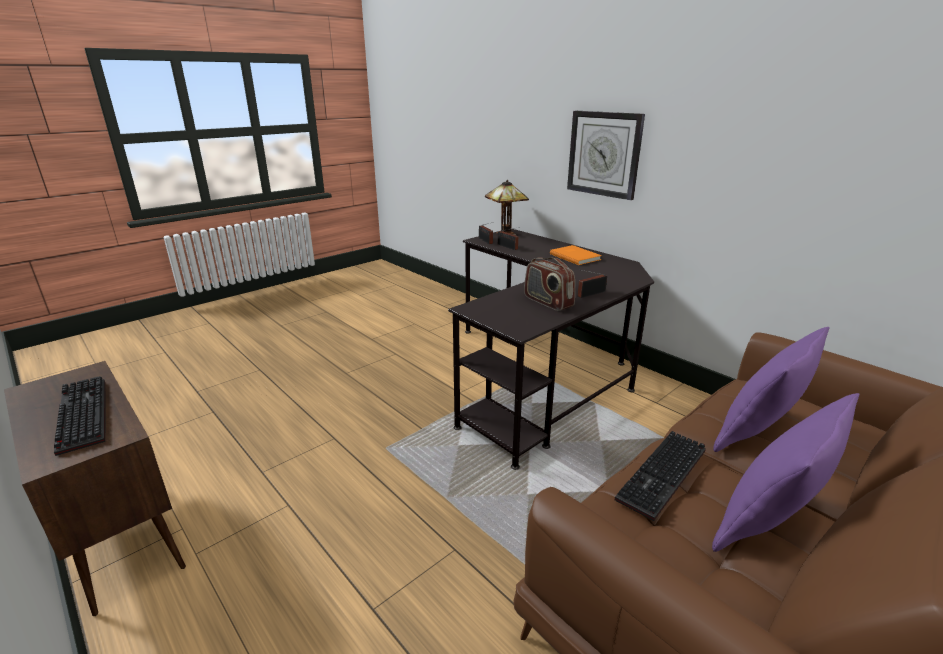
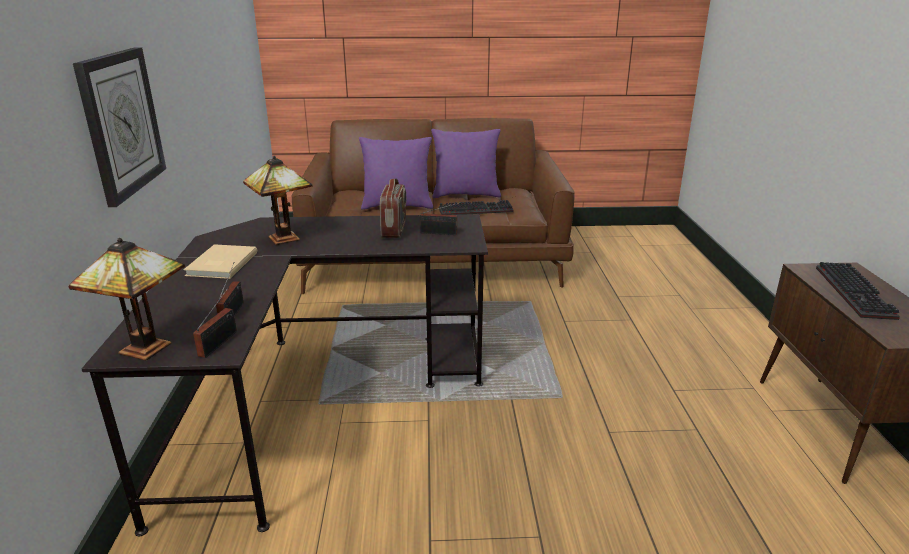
camera: 140 degrees left, 0 degrees up
(575, 256) = (220, 264): orange book -> beige book
(589, 275) = (286, 239): none -> table lamp
(589, 294) = (343, 224): radio -> radio (440, 233)

